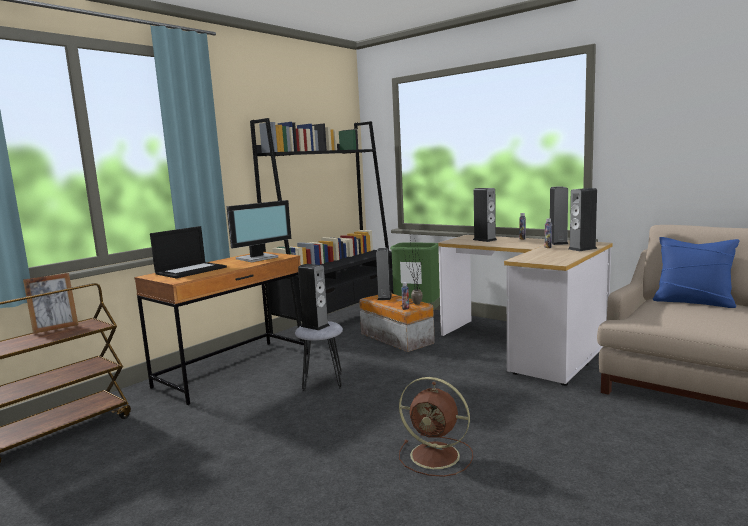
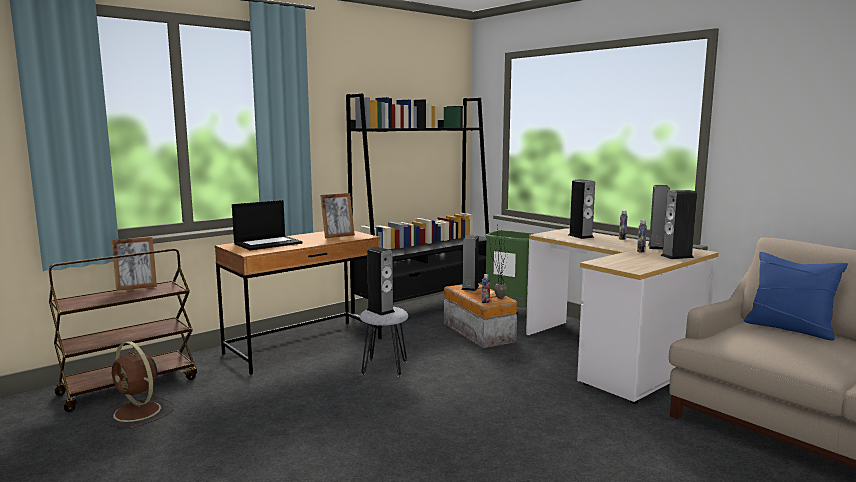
camera: 10 degrees right, 0 degrees up
(258, 258) = (338, 236): monitor -> picture frame
(437, 456) = (465, 455): brown fan -> brown fan (138, 412)

